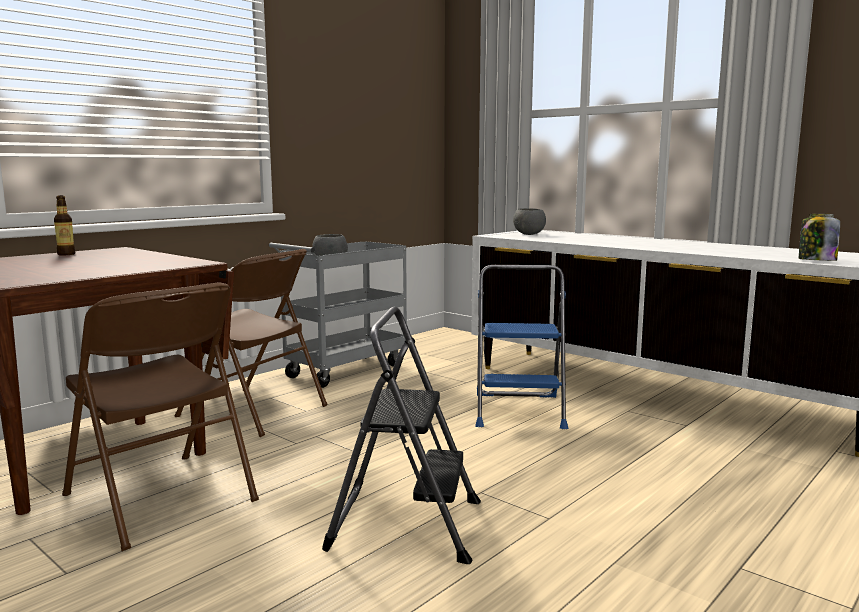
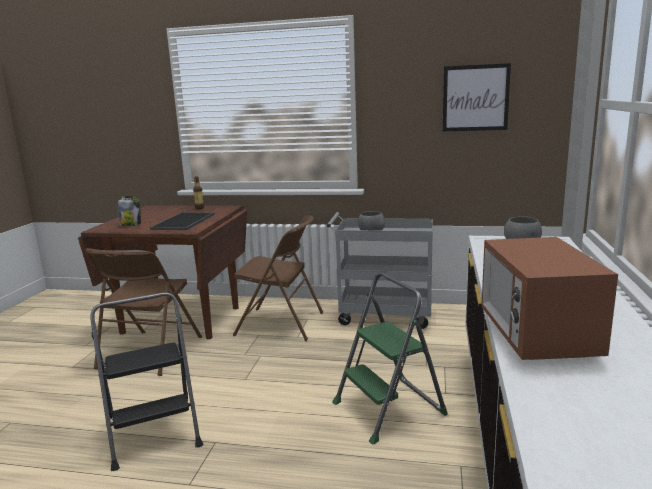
camera: 60 degrees right, 5 degrees up
(133, 261) = (184, 222): none -> tray
(252, 411) = (280, 324): brown chair -> brown chair turned 75 degrees counterclockwise
(378, 107) = (475, 98): none -> picture
(519, 409) = (393, 407): blue step ladder -> green step ladder
(715, 251) = (536, 336): none -> microwave
(816, 261) = (543, 407): jar -> jar (131, 224)

